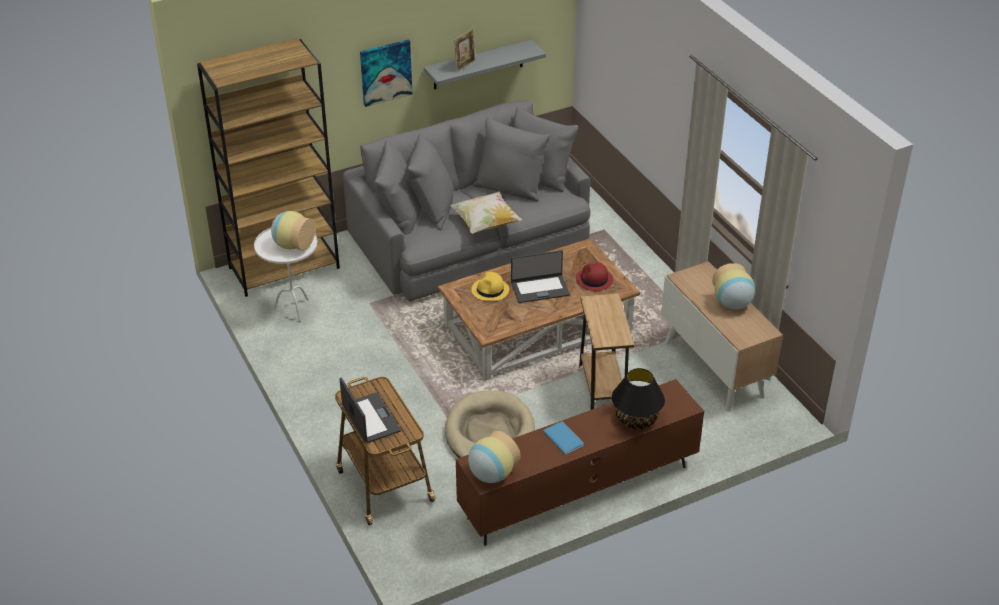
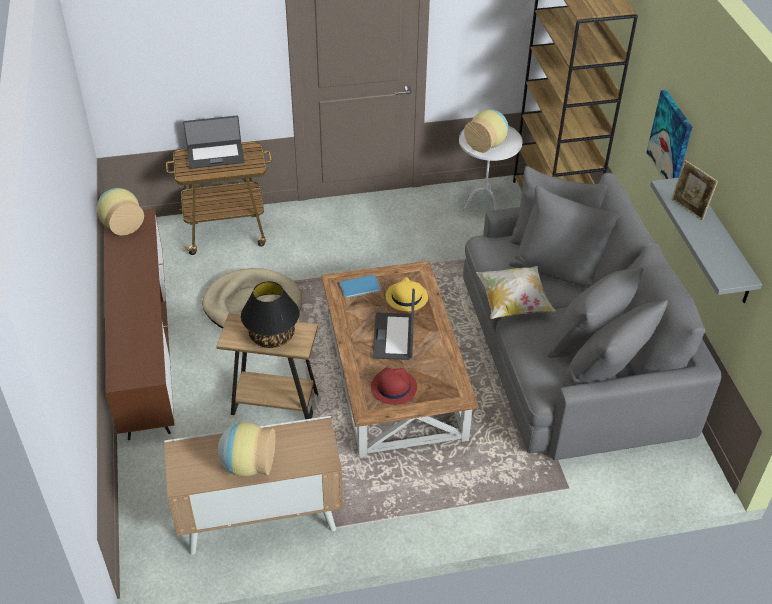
camera: 105 degrees right, 5 degrees up
(563, 437) = (136, 278): blue book -> blue book (361, 287)
(636, 419) = (126, 335): black table lamp -> black table lamp (271, 336)

